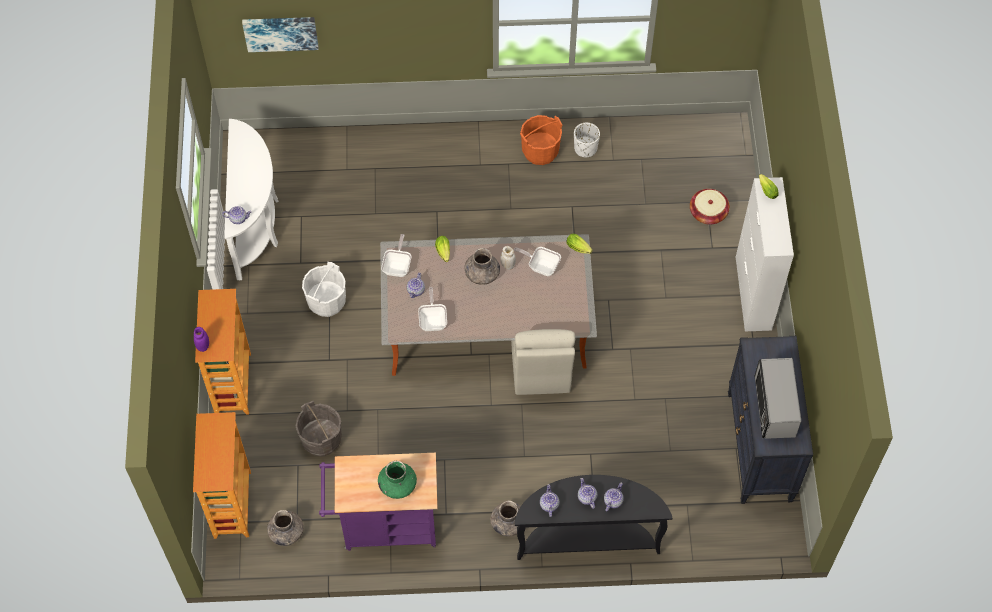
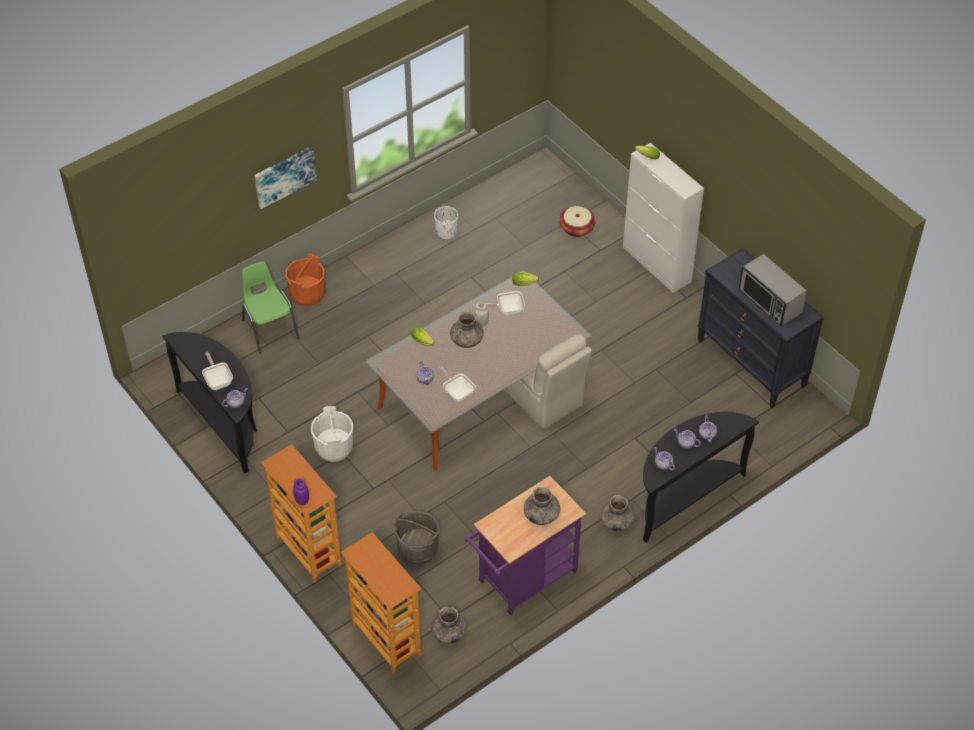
camera: 35 degrees left, 10 degrees down
(256, 224) = (225, 423): white console table -> black console table
(280, 32) = (177, 232): picture -> picture (284, 176)
(360, 155) = (269, 328): none -> green chair
(397, 485) = (541, 514): green vase -> grey vase
(398, 266) = (395, 370): frying pan -> frying pan (218, 380)
(540, 151) = (412, 251): orange bucket -> orange bucket (307, 294)

